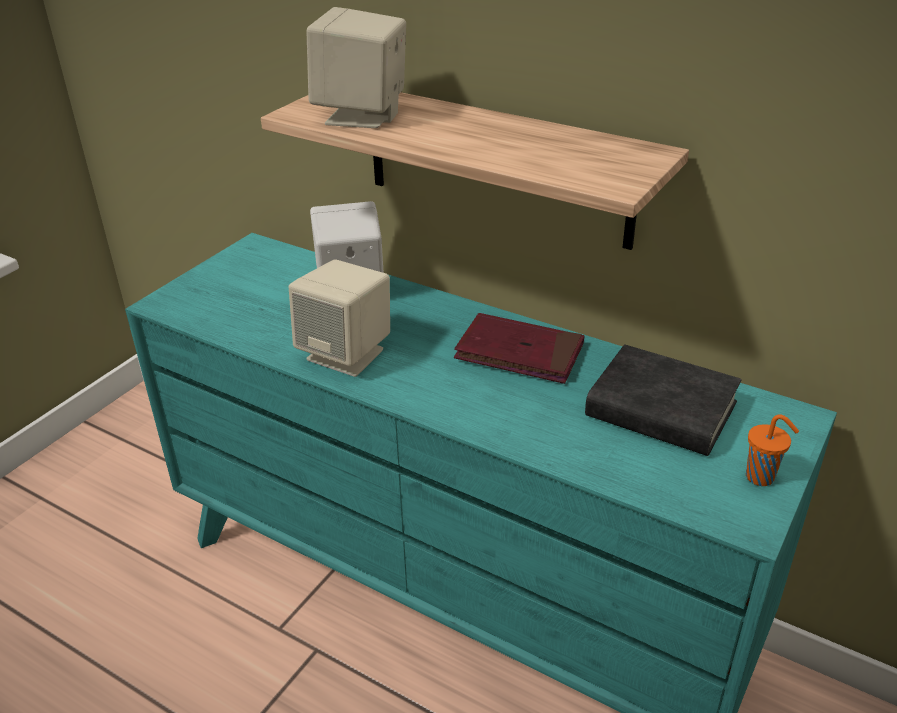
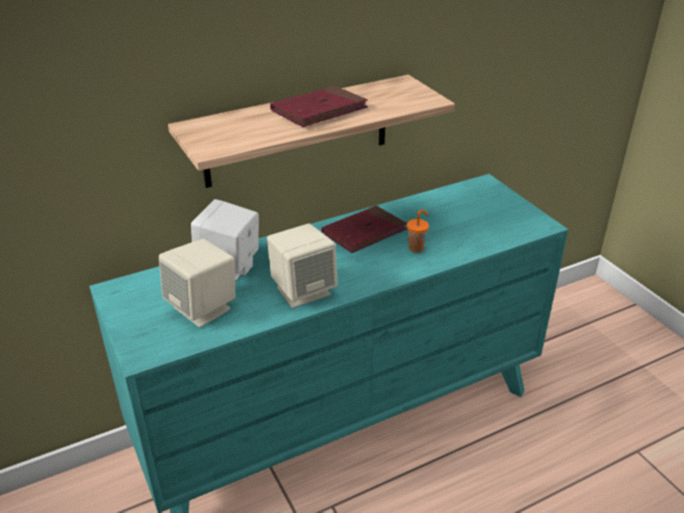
camera: 60 degrees left, 0 degrees up
(362, 116) = (248, 132): beige speaker -> beige speaker (203, 308)
(472, 132) = (319, 110): none -> red book
(661, 410) = (450, 212): black book -> none
(761, 477) = (517, 209): orange cup -> orange cup (417, 248)

